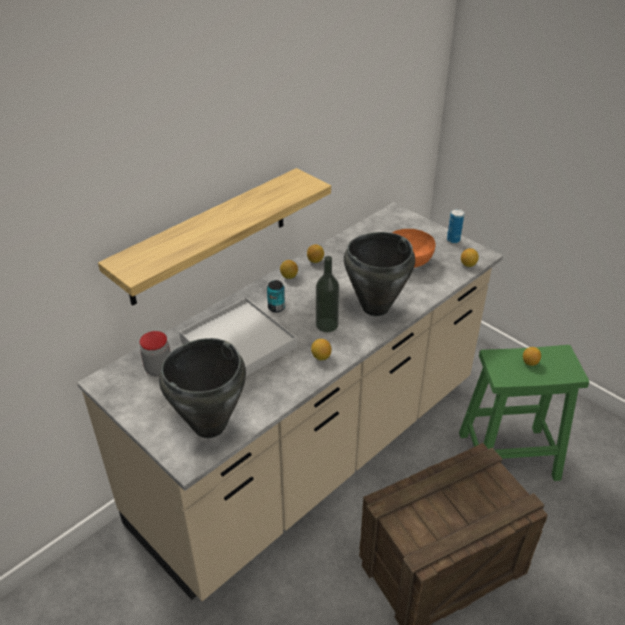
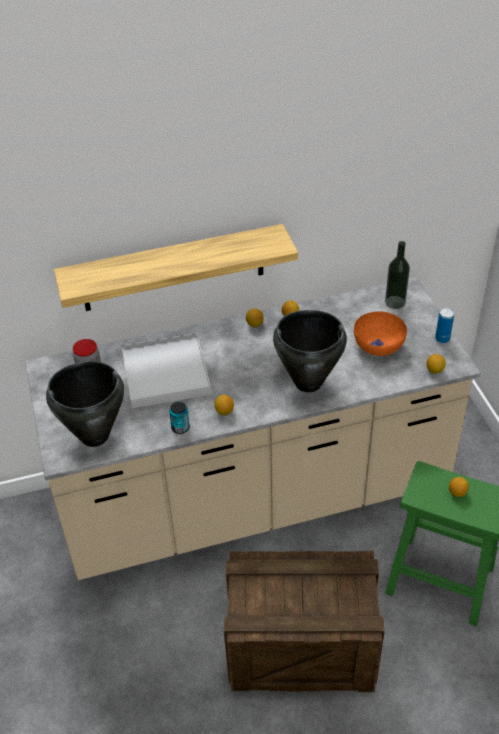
camera: 30 degrees right, 5 degrees up
(276, 308) = (221, 351): can -> can (180, 428)
(326, 325) = (252, 383): bottle -> bottle (395, 302)

